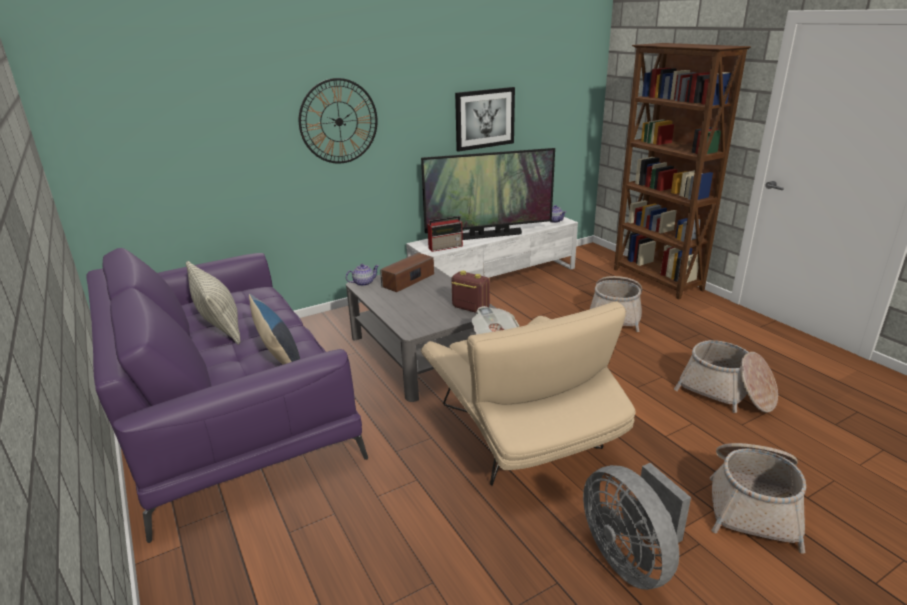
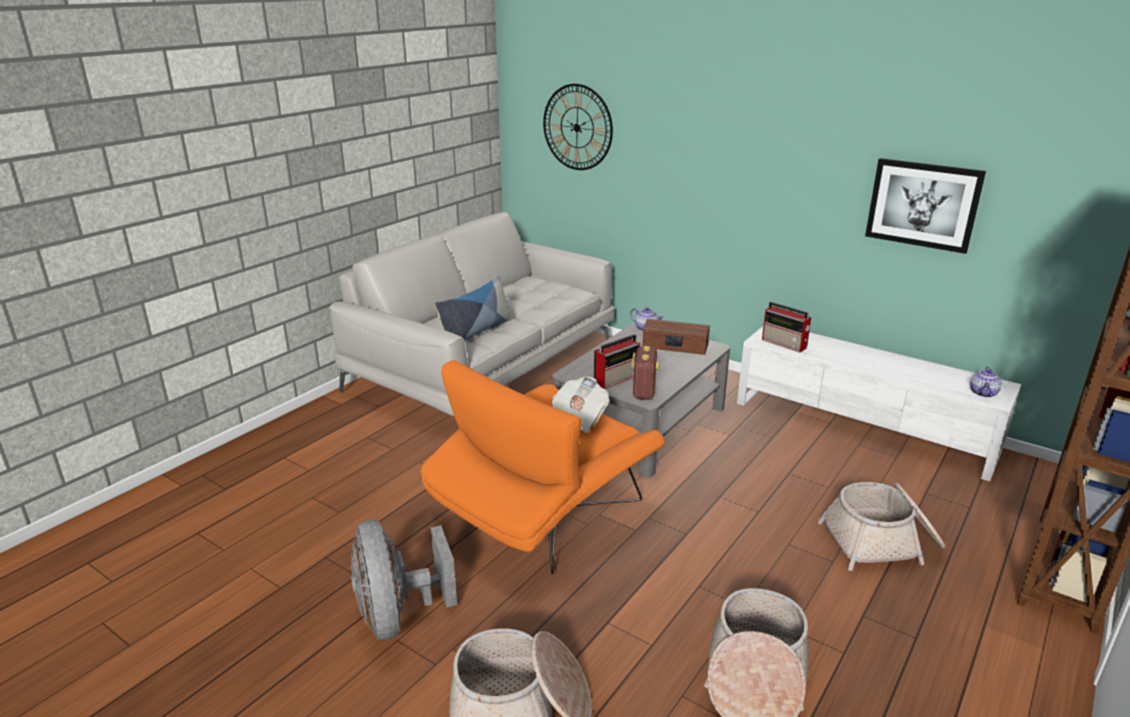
camera: 65 degrees right, 0 degrees up
(219, 325) = (508, 297): pillow -> none
(229, 410) = (485, 366): purple sofa -> grey sofa
(339, 121) = (721, 158): wall clock -> wall clock (577, 127)
(440, 314) = (617, 379): none -> radio
(488, 235) = (859, 359): television -> none
(522, 435) = (542, 516): beige armchair -> orange armchair
(630, 558) = (398, 616): grey fan -> grey fan turned 60 degrees counterclockwise

